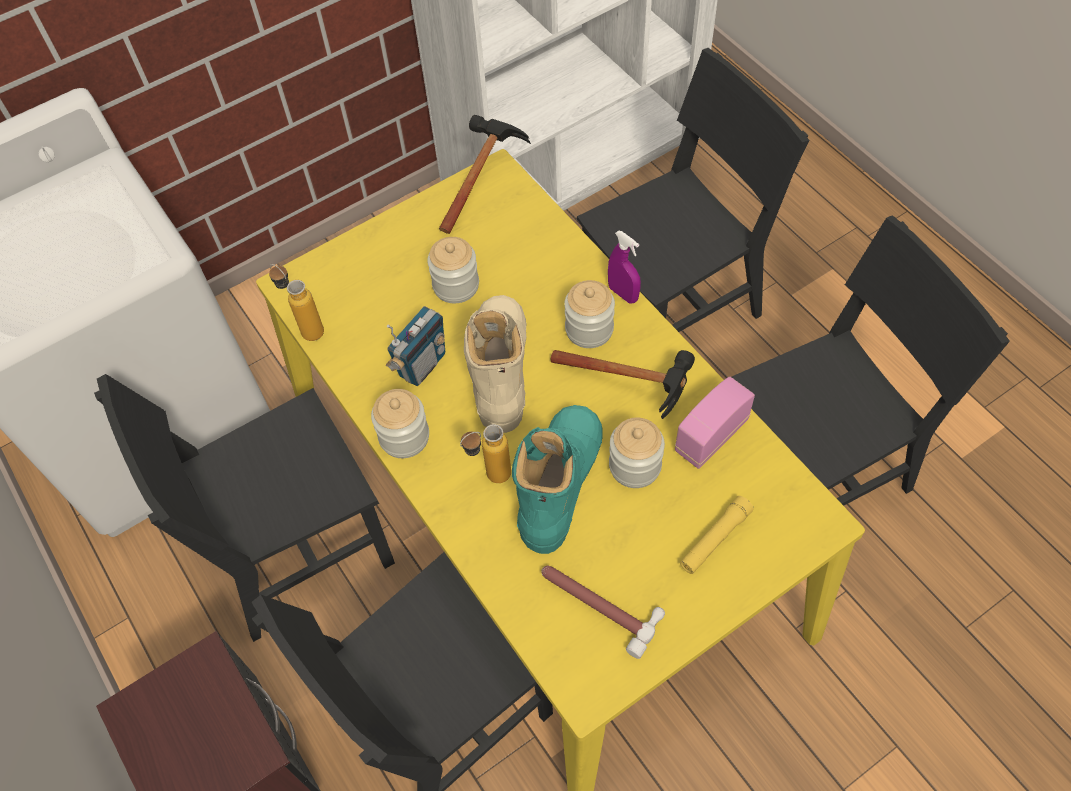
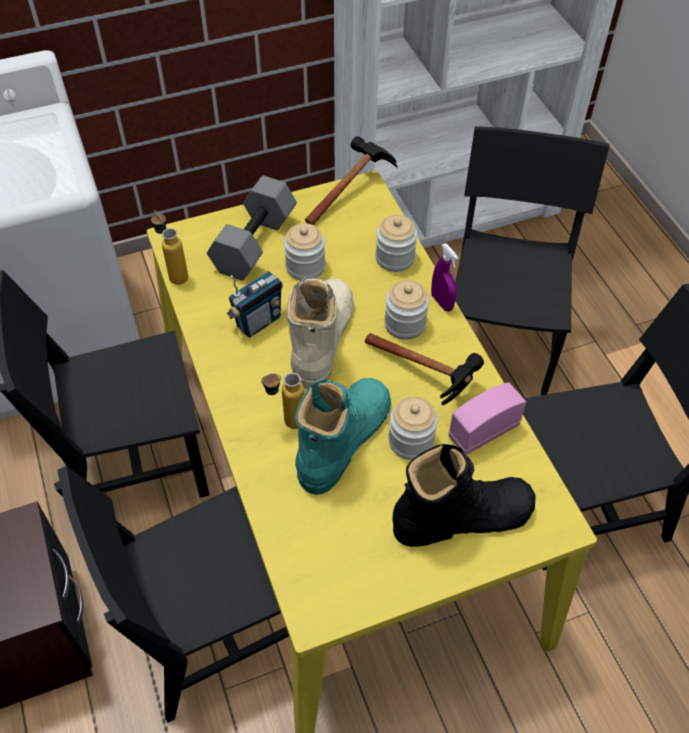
camera: 10 degrees right, 5 degrees down
(390, 271) = (255, 244): none -> grey dumbbell
(404, 437) = (226, 374): jar -> jar (395, 258)
(597, 603) = (346, 545): hammer -> none
(671, 307) = (499, 342): black chair -> black chair turned 60 degrees counterclockwise
(714, 539) = (462, 517): yellow flashlight -> black boot

